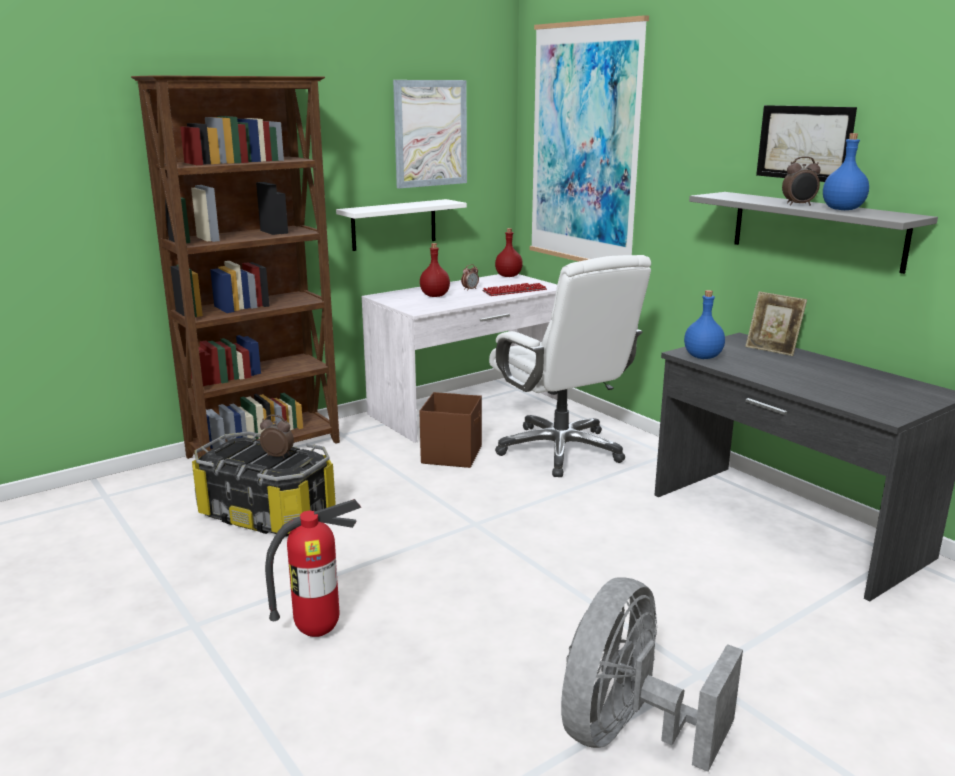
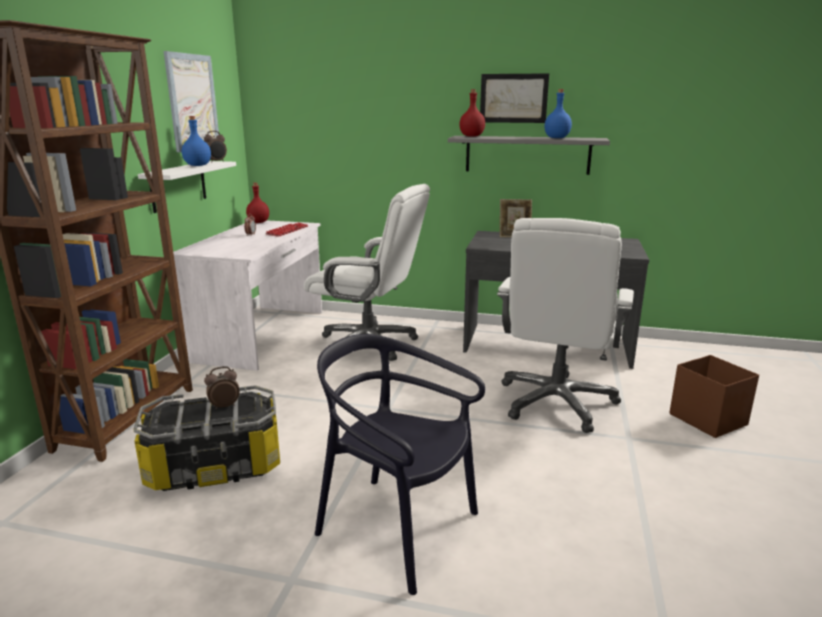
camera: 40 degrees left, 0 degrees up
(318, 631) = (397, 528): fire extinguisher -> black chair
(435, 295) = (233, 243): red bottle -> red bottle (471, 136)
(452, 454) = (300, 369): brown storage box -> brown storage box (707, 419)
(584, 145) = (319, 110): picture -> none
(629, 732) = (649, 485): grey fan -> none
(675, 595) = (556, 402): none -> white office chair
(702, 357) = (492, 246): blue bottle -> blue bottle (197, 165)
(799, 205) = (527, 138): alarm clock -> alarm clock (216, 162)

